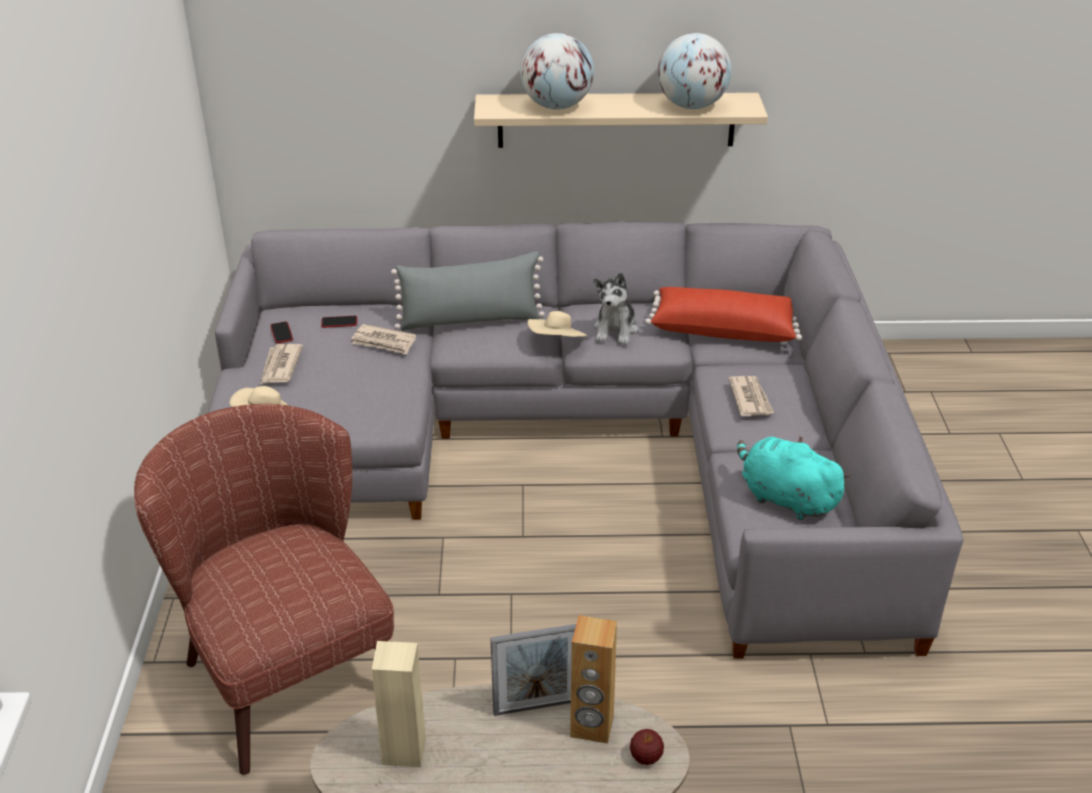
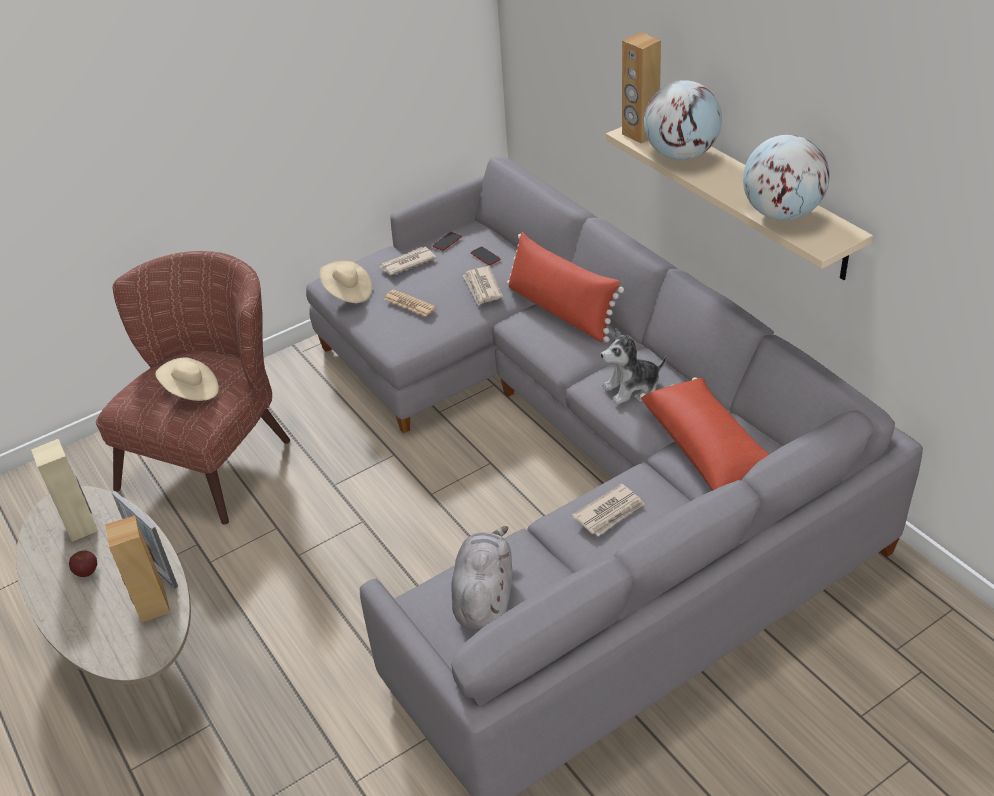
camera: 60 degrees right, 5 degrees up
(346, 389) = (410, 304): none -> newspaper
(470, 320) = (560, 311): grey pillow -> red pillow
(500, 108) = (640, 134): none -> brown speaker
(557, 342) = (579, 367): beige hat -> beige hat (191, 392)
(645, 757) = (138, 649): apple -> apple (87, 572)
(785, 498) = (484, 596): turquoise plush toy -> grey plush toy

